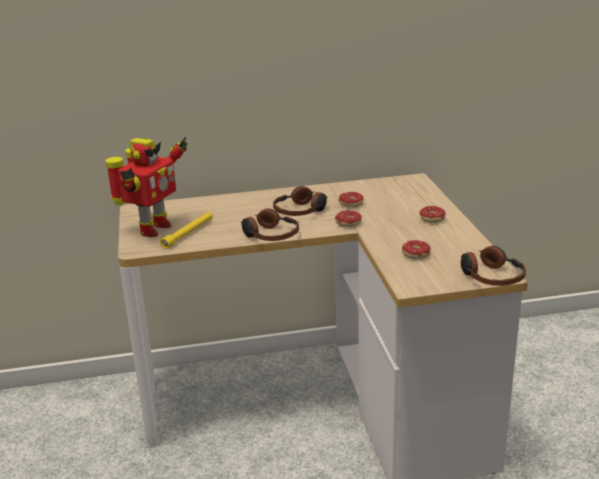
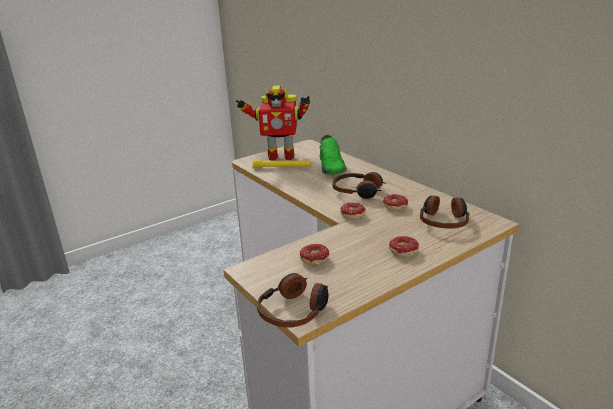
camera: 65 degrees right, 0 degrees up
(223, 209) = (332, 166): none -> green shoe
(269, 235) = (302, 192): headphones -> headphones (443, 220)

